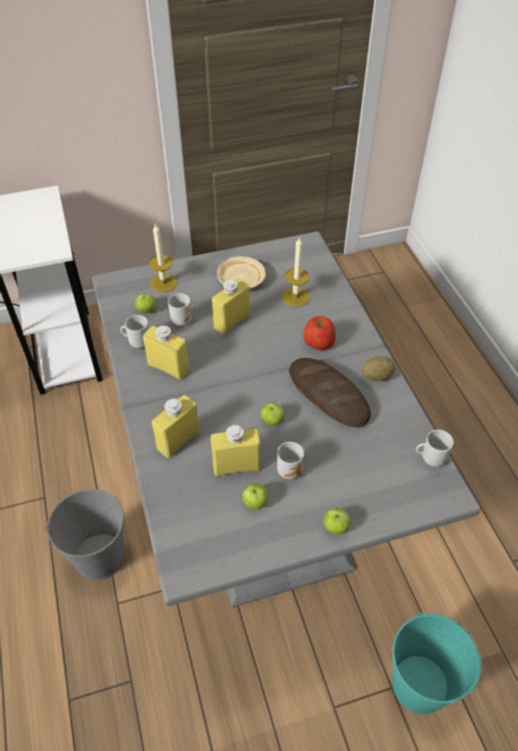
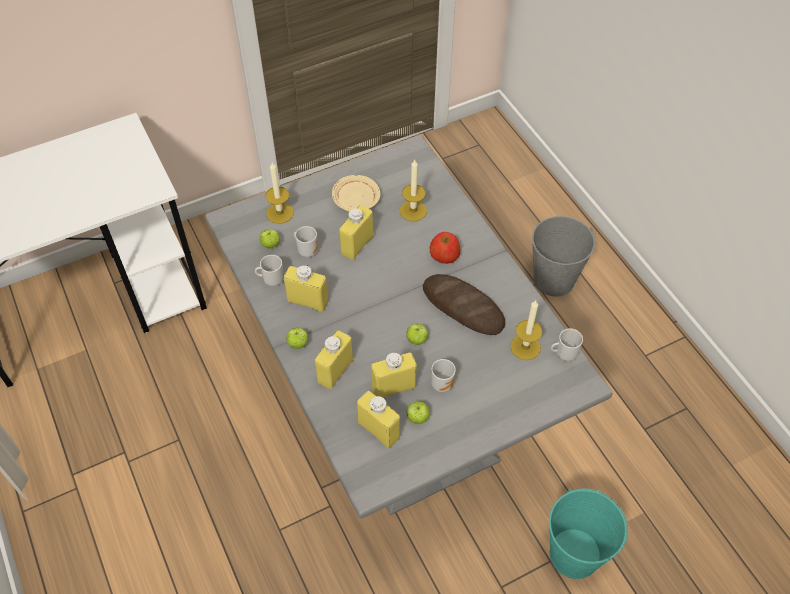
camera: 10 degrees left, 5 degrees up
(99, 557) = (250, 489): grey bucket -> grey bucket (553, 279)
(209, 509) = (378, 430): none -> yellow bottle
(335, 527) = (492, 428): apple -> apple (298, 344)
(377, 376) = (504, 282): potato -> none
(388, 445) = (525, 347): none -> candle

